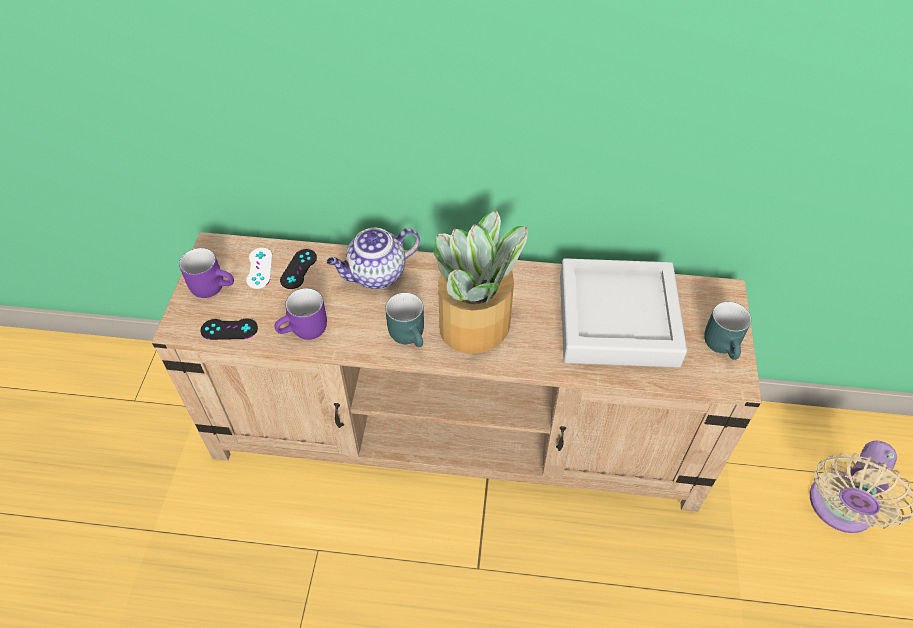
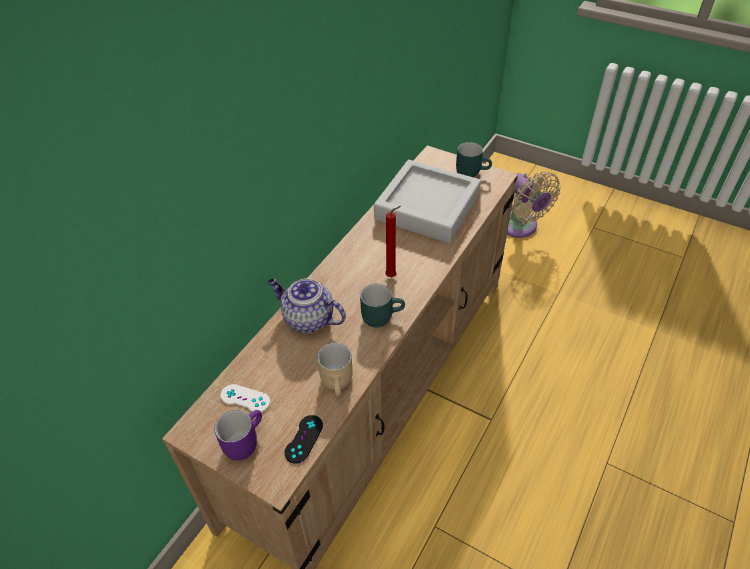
camera: 65 degrees left, 5 degrees down
(298, 269) = (266, 369): black game controller -> none
(305, 331) = (339, 382): purple mug -> beige mug
(376, 275) = (307, 319): teapot -> teapot turned 120 degrees clockwise
(476, 325) = (392, 276): potted plant -> red candle

